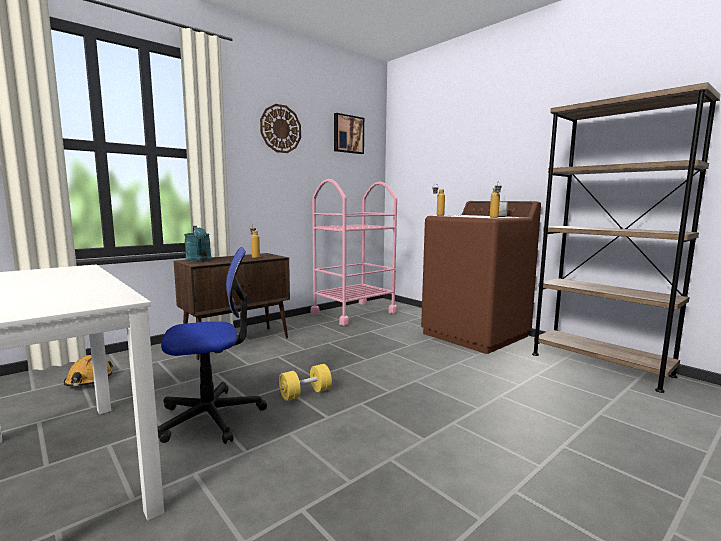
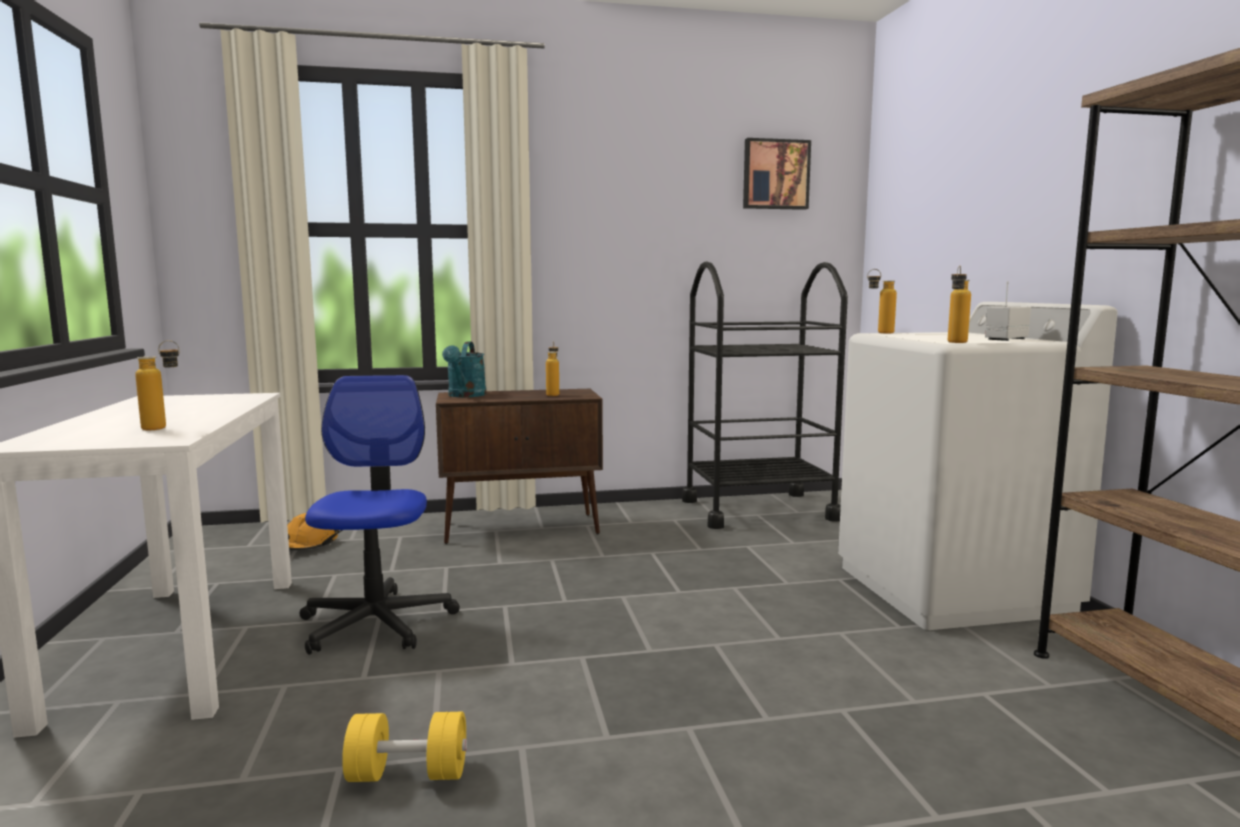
camera: 30 degrees right, 0 degrees up
(82, 293) = (164, 428): none -> bottle
(211, 417) = (376, 623): office chair -> office chair turned 105 degrees counterclockwise
(280, 129) = (635, 178): wall clock -> none
(305, 394) = (522, 622): yellow dumbbell -> yellow dumbbell (408, 774)
(354, 313) = (758, 510): pink cart -> black cart
(475, 335) = (952, 589): brown washing machine -> white washing machine

